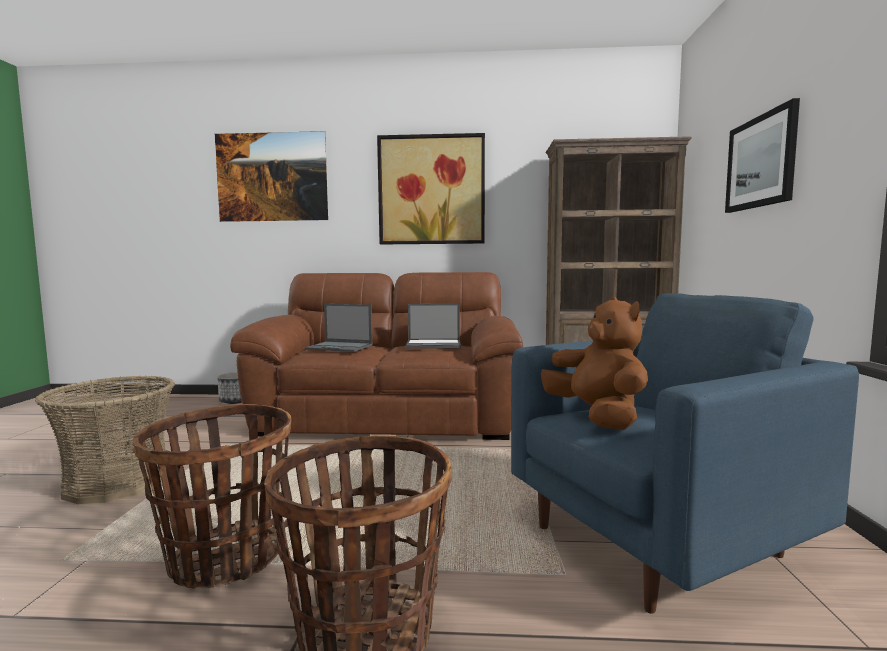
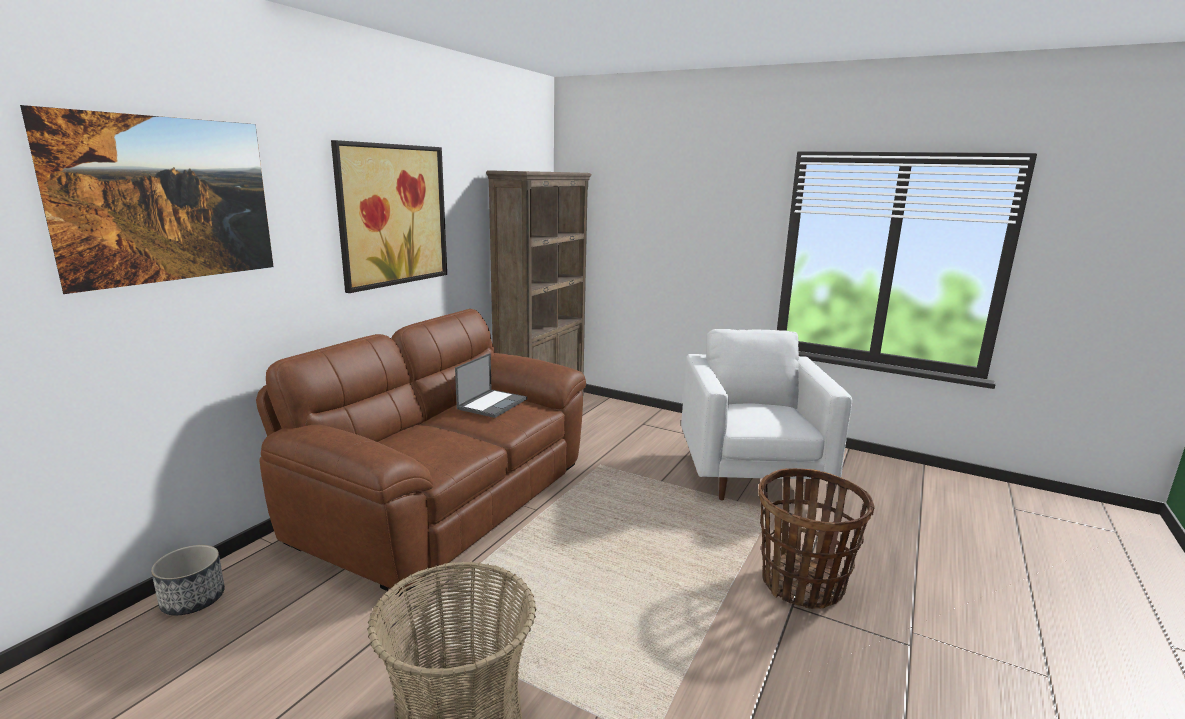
camera: 65 degrees left, 10 degrees up
(225, 558) = (696, 634): basket -> none
(340, 347) = (430, 443): laptop -> none
(597, 417) = (752, 419): brown plush toy -> none
(655, 541) = (751, 475): blue armchair -> white armchair
(761, 162) = (678, 219): picture -> none

